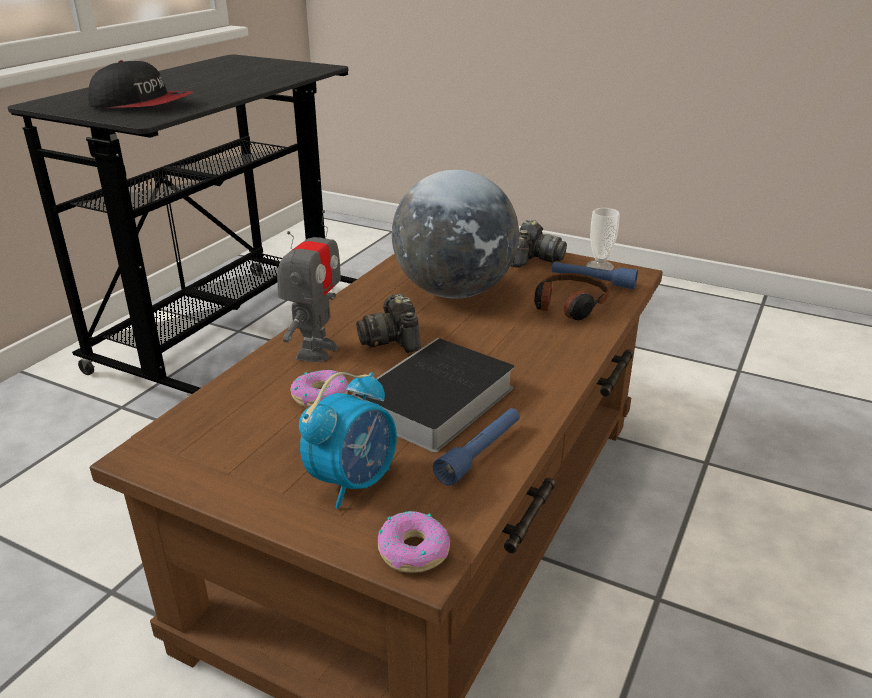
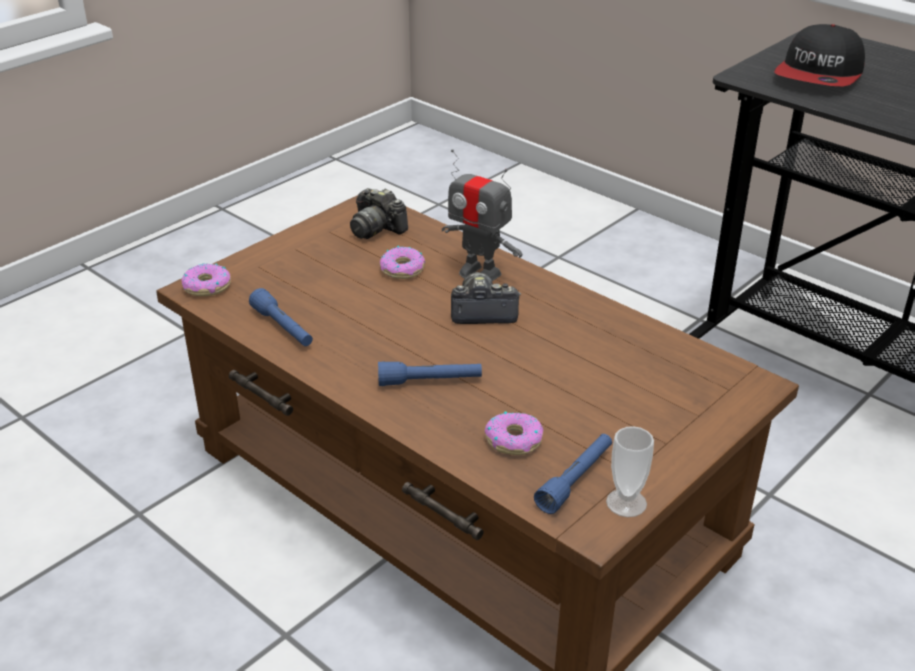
camera: 105 degrees right, 5 degrees up
(354, 481) = (287, 273): alarm clock -> none
(434, 404) = (362, 318): book -> none
(454, 292) = (578, 365): globe -> none
(519, 349) = (430, 381): none -> blue flashlight
(534, 259) = (662, 448): camera -> camera (376, 228)
(568, 306) = (513, 440): headphones -> donut

